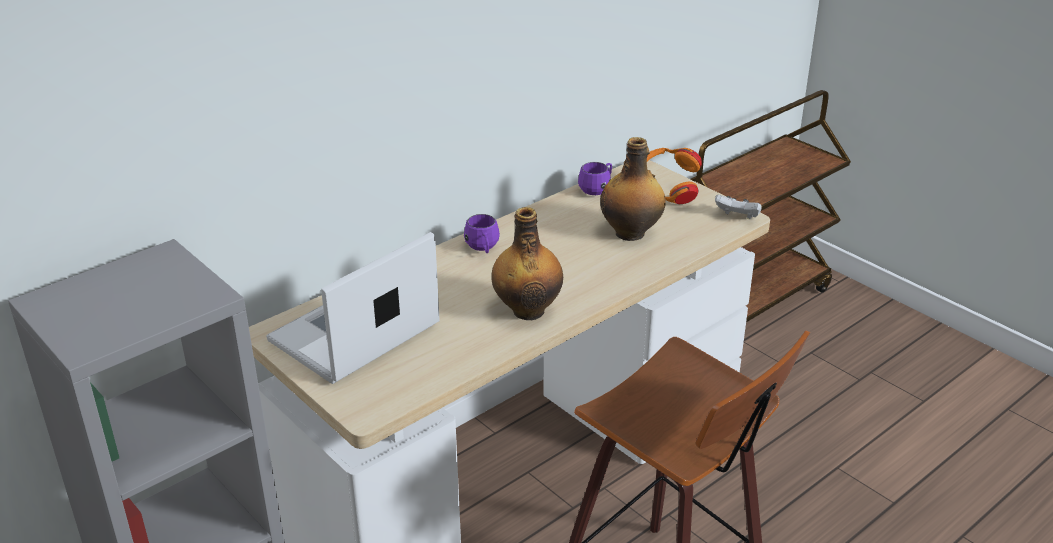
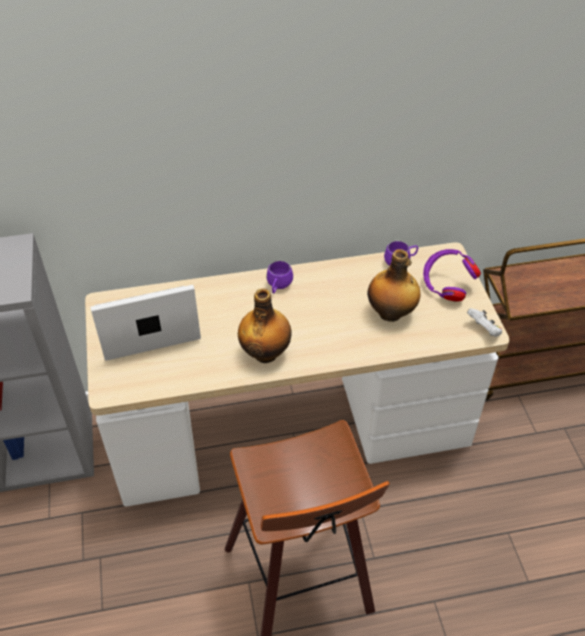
camera: 30 degrees right, 15 degrees up
(665, 195) = (446, 287): orange headphones -> purple headphones

